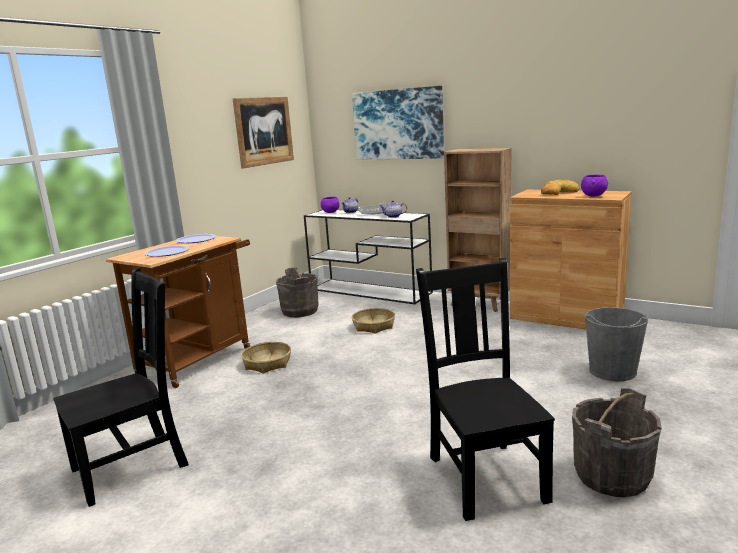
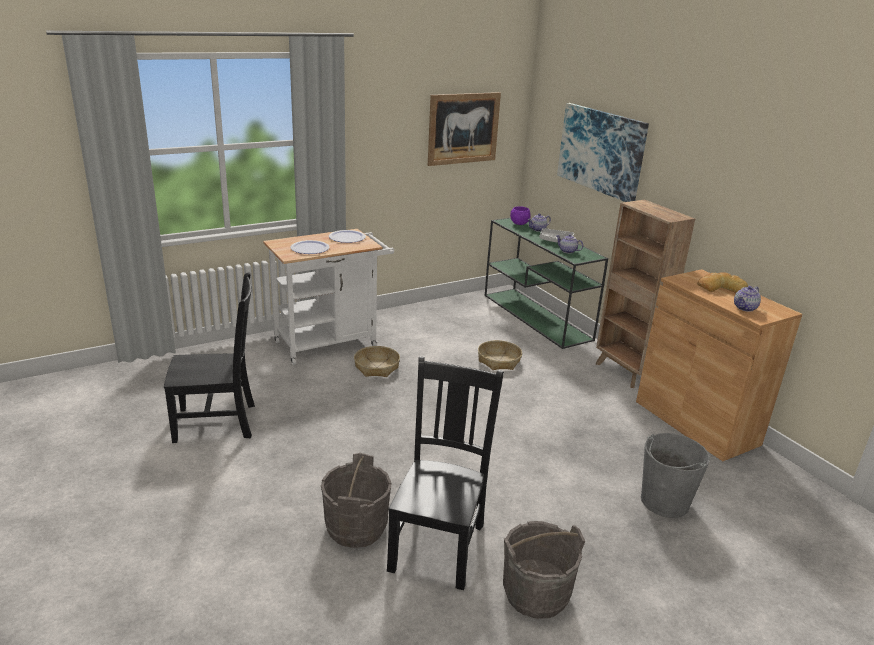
camera: 25 degrees right, 10 degrees up
(200, 359) = (331, 342): brown cart -> white cart
(300, 311) = (451, 319): grey bucket -> grey bucket (356, 527)
(371, 291) = (537, 317): white console table -> green console table
(594, 196) = (745, 308): purple bowl -> teapot

